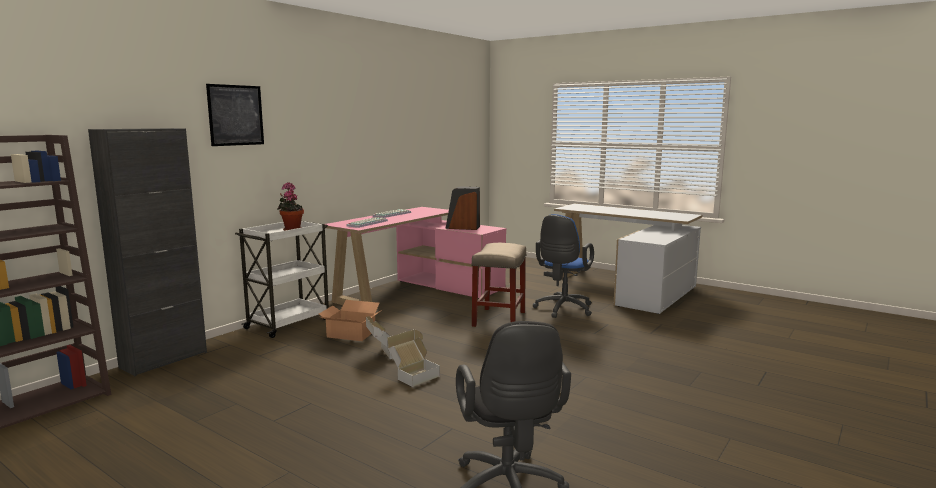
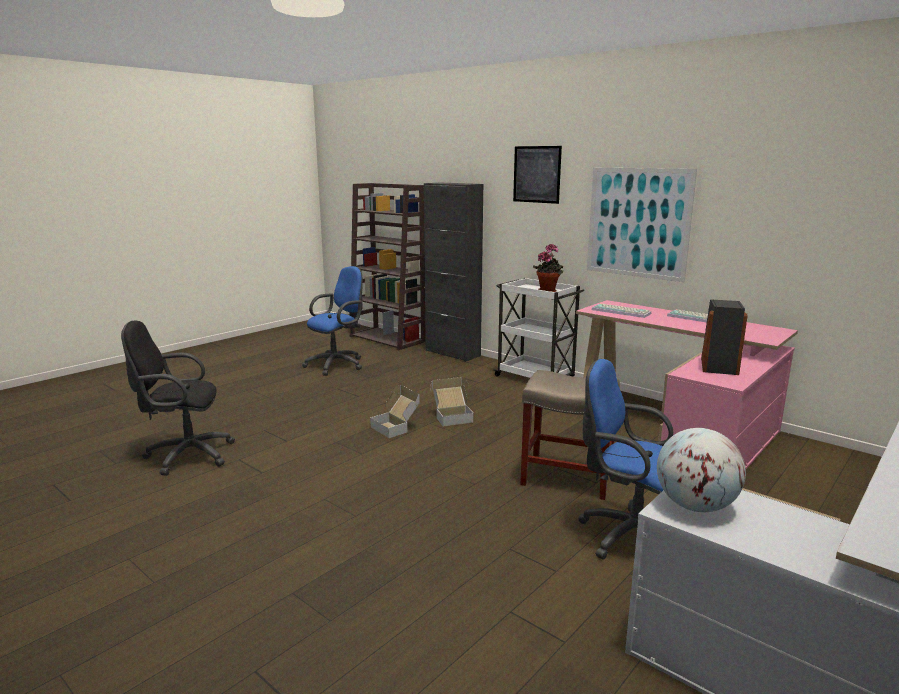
camera: 95 degrees right, 5 degrees up
(152, 434) = (338, 365): none -> blue office chair
(330, 154) = (638, 223): none -> picture
(351, 333) = (507, 401): cardboard box -> none
(650, 239) = (695, 506): none -> globe

